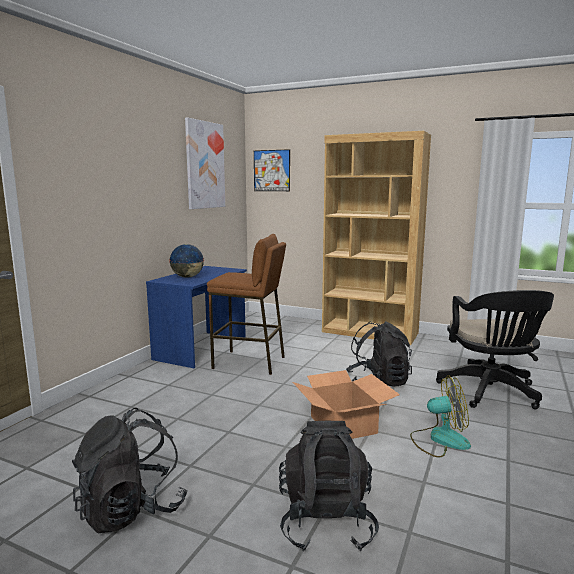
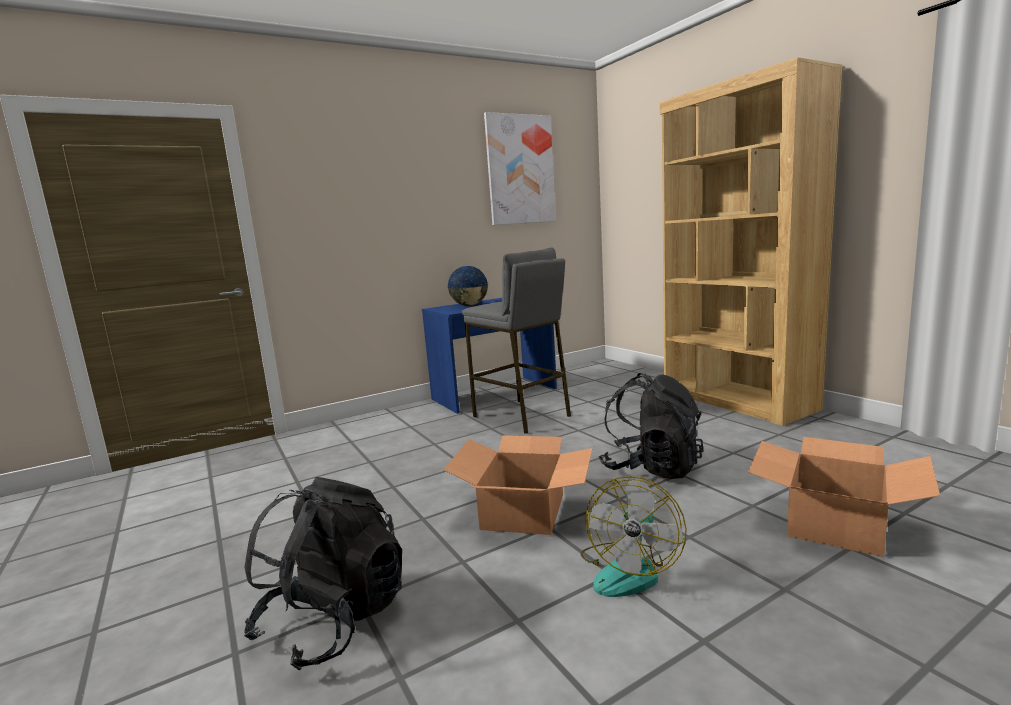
camera: 35 degrees right, 0 degrees up
(131, 509) = (215, 537): black backpack -> none
(249, 362) = (521, 416): brown stool -> grey stool
(271, 170) = (625, 168): picture -> none
(439, 439) = (629, 570): fan -> fan turned 75 degrees clockwise
(491, 392) = (834, 524): black office chair -> cardboard box

